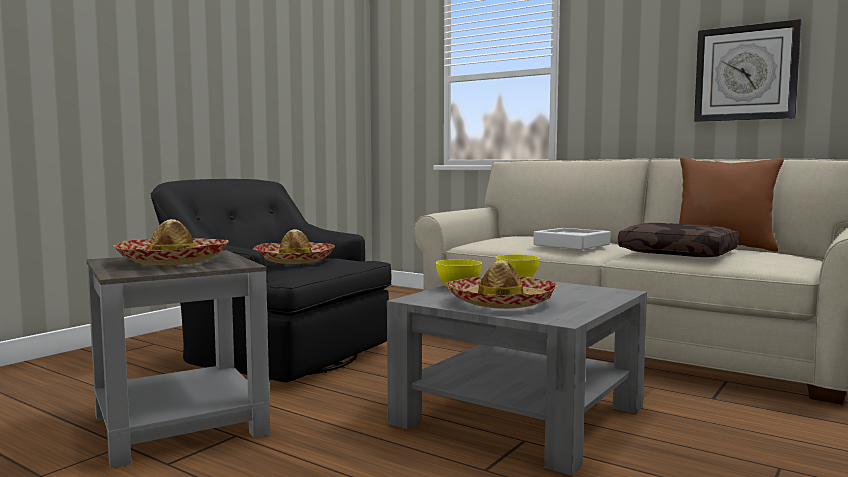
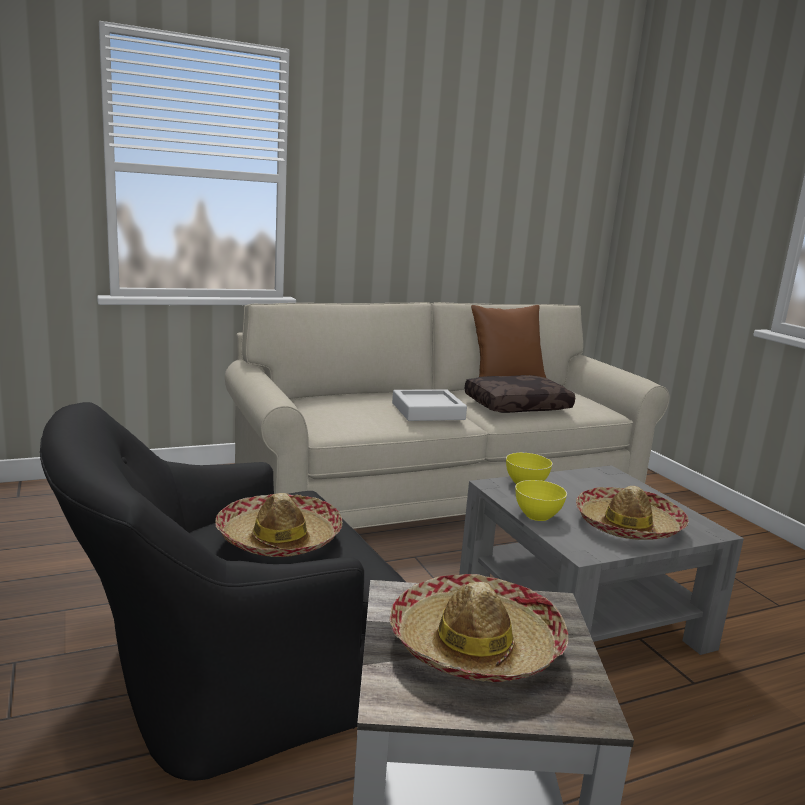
camera: 60 degrees left, 10 degrees up
(745, 73) = (472, 212): wall clock -> none

